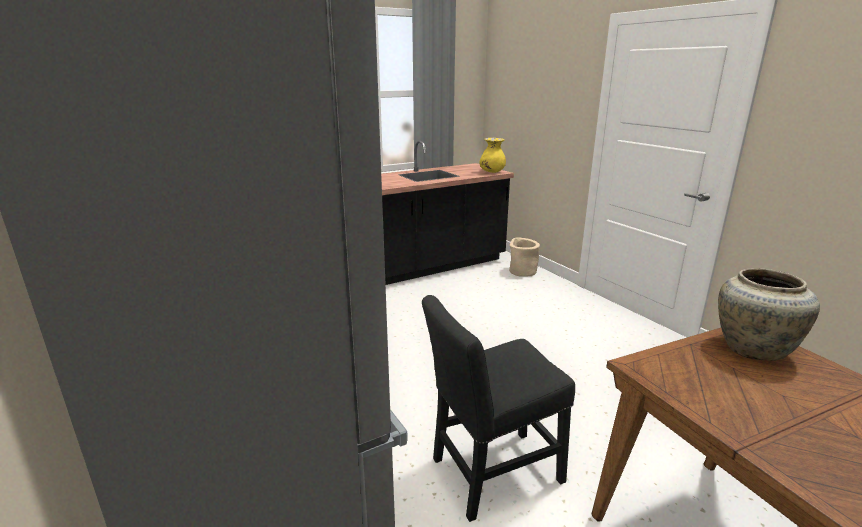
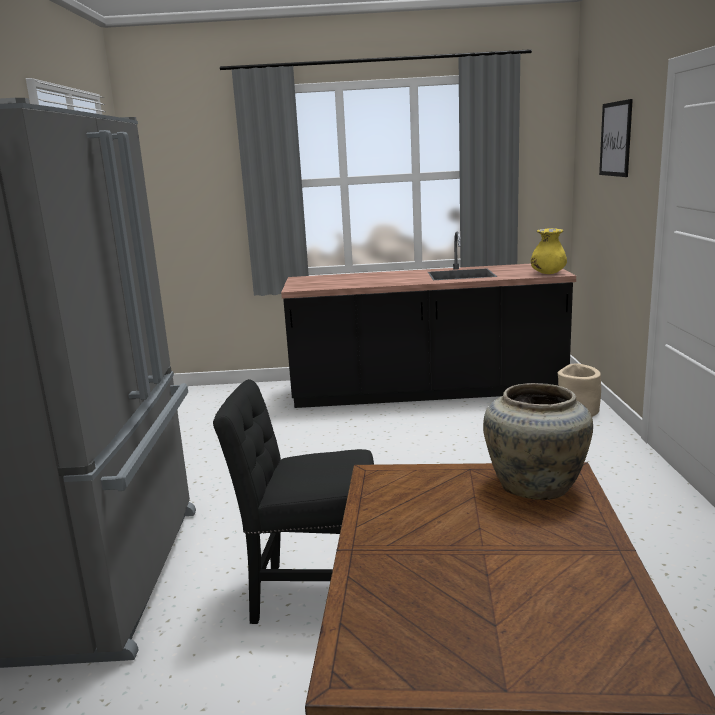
camera: 30 degrees right, 5 degrees down
(542, 71) = (616, 139): none -> picture

